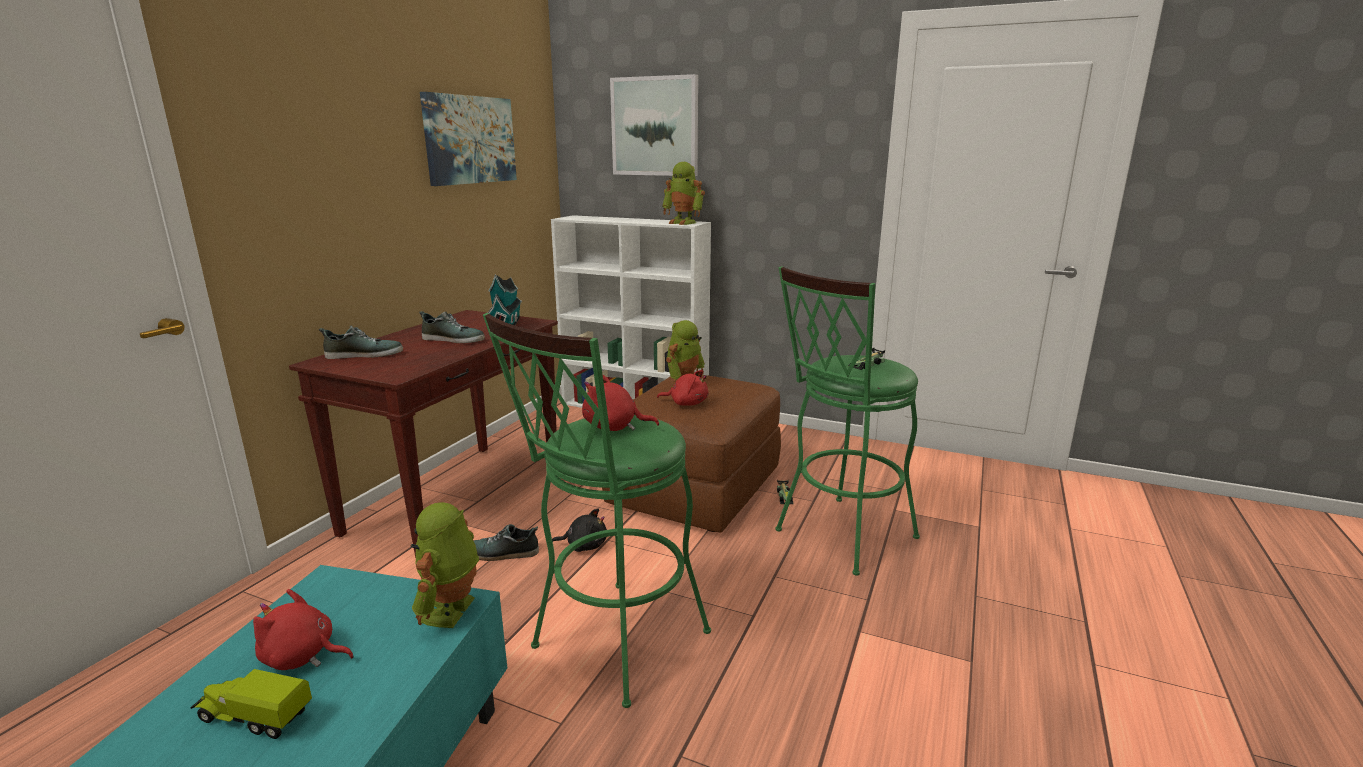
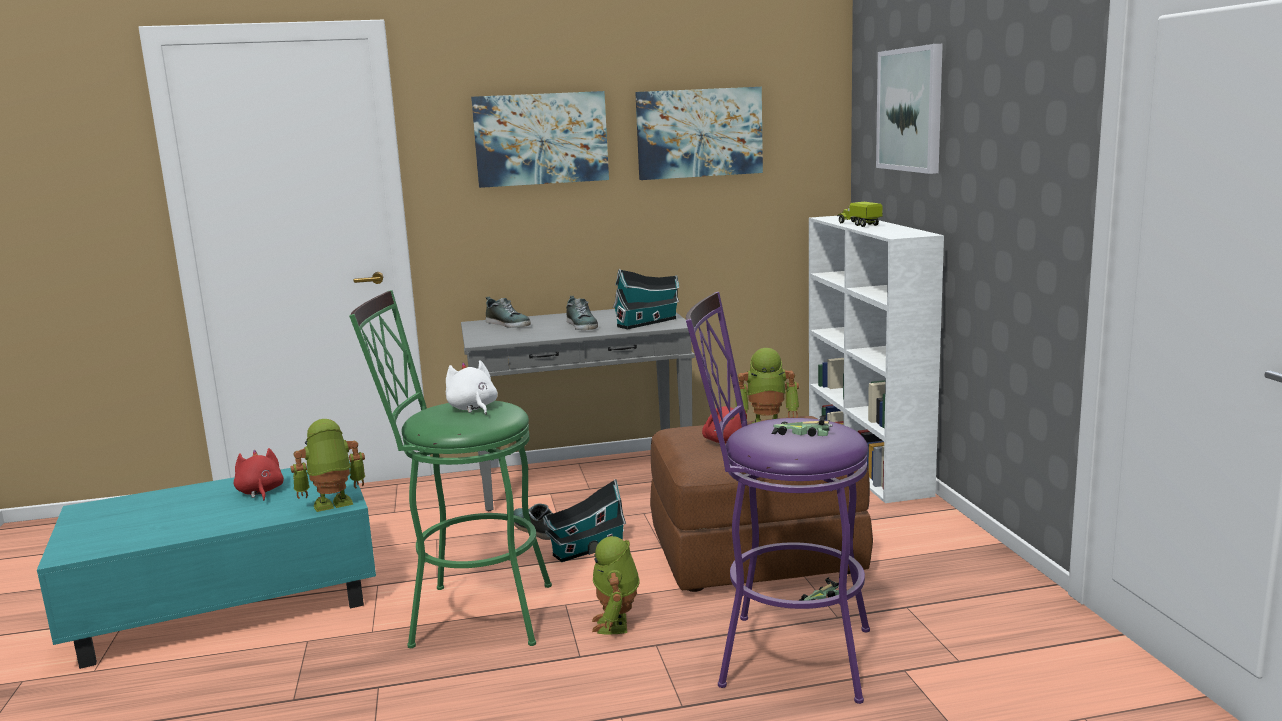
camera: 55 degrees right, 5 degrees down
(254, 717) = (206, 505): toy truck -> toy truck (858, 224)
(341, 136) = (541, 139): none -> picture
(458, 497) = (585, 480): brown console table -> grey console table
(584, 545) = (585, 550): black plush toy -> toy house
(614, 427) = (472, 408): red plush toy -> white plush toy
(683, 222) = (905, 233): toy robot -> toy robot (617, 624)
(838, 537) = (780, 654): green stool -> purple stool

